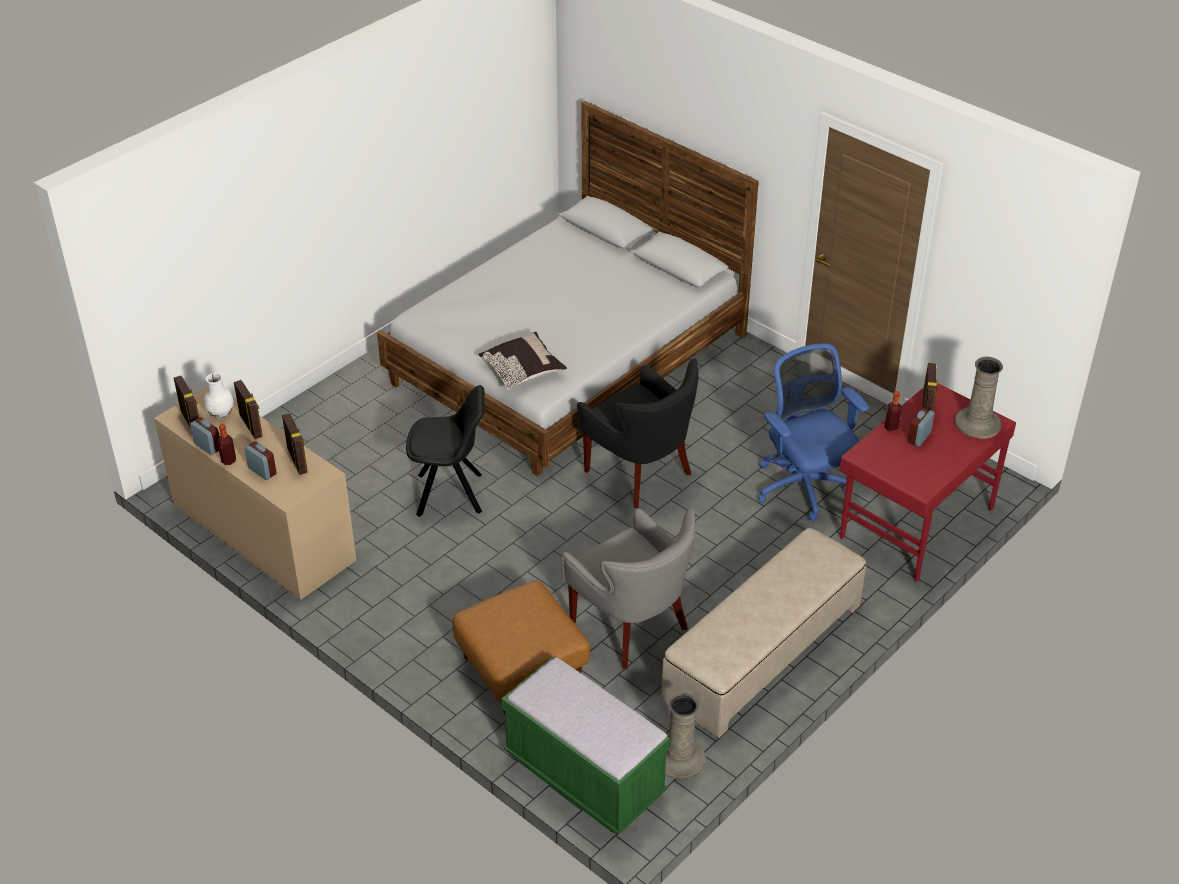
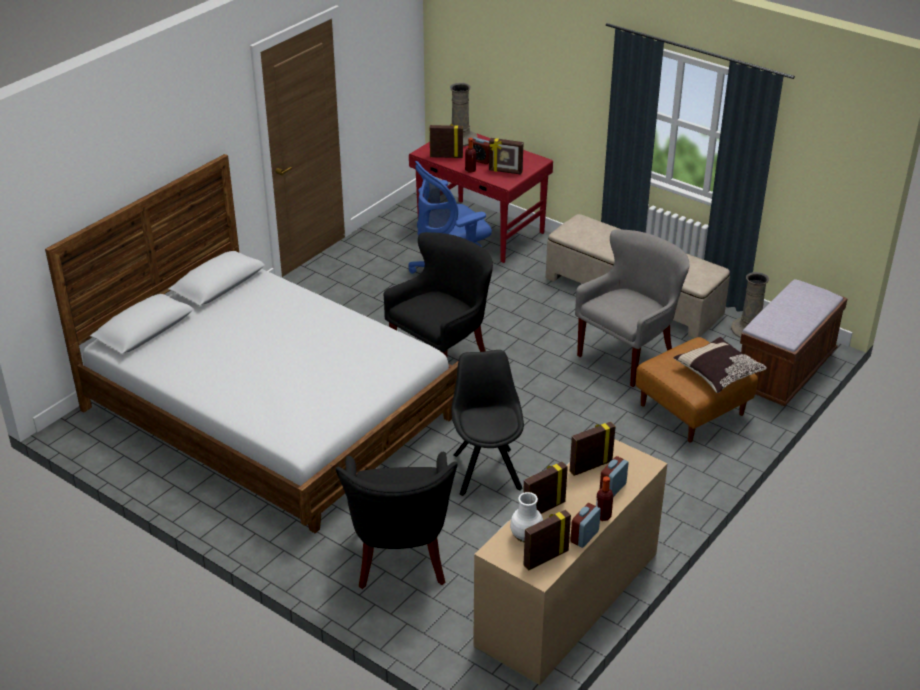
camera: 95 degrees left, 5 degrees down
(345, 433) = (399, 559): none -> black armchair
(522, 370) = (391, 365): pillow -> pillow (718, 373)
(584, 776) = (785, 371): green bench -> brown bench
(889, 457) = (505, 171): none -> picture frame

